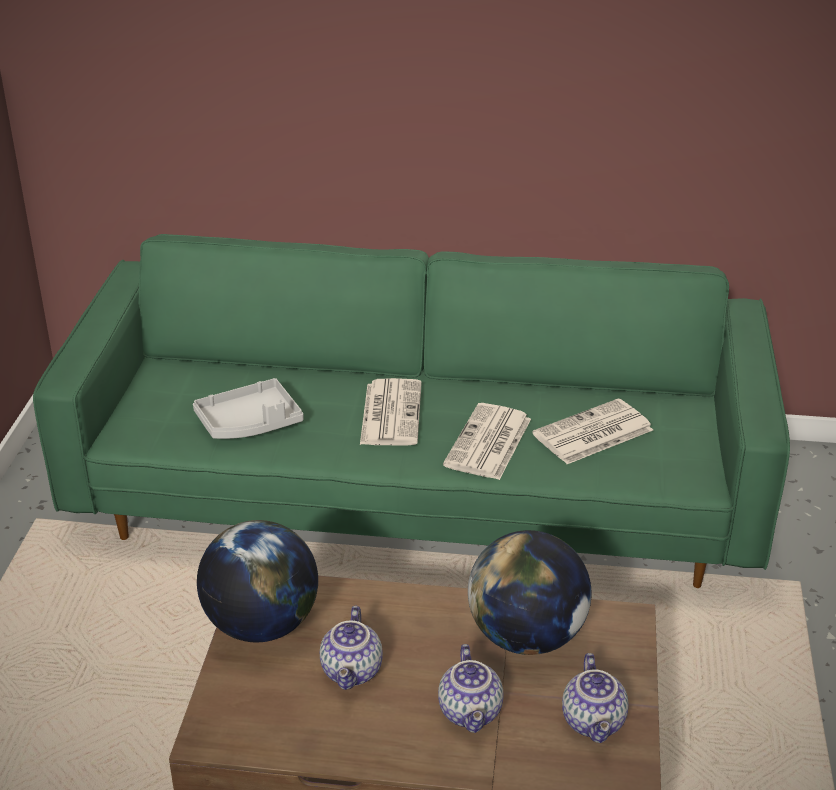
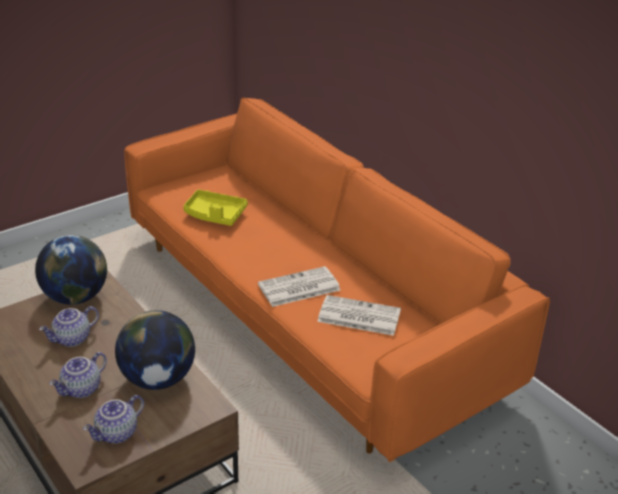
camera: 45 degrees right, 0 degrees up
(250, 423) = (215, 215): grey tray -> yellow tray
(390, 413) = (280, 247): newspaper -> none
(418, 495) = (306, 313): green sofa -> orange sofa

